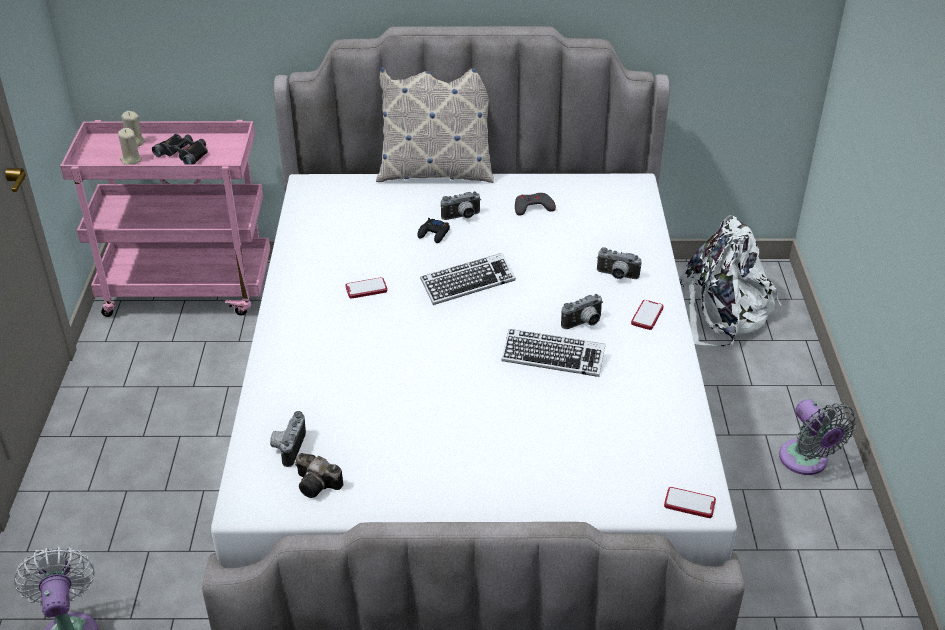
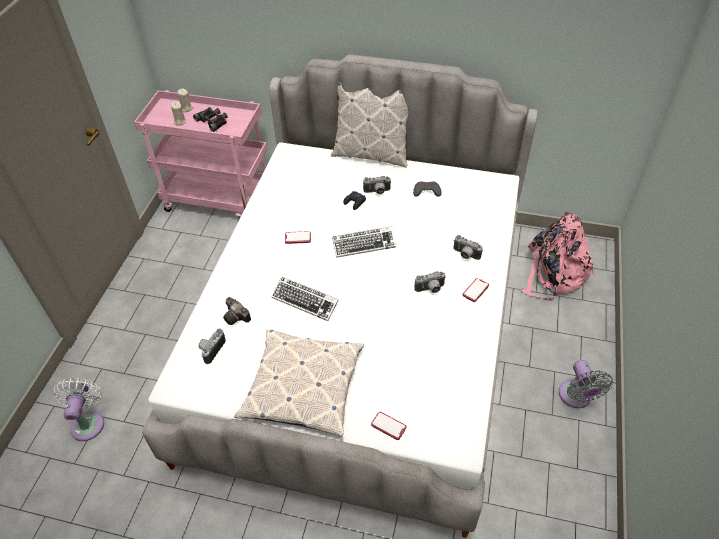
camera: 15 degrees right, 10 degrees up
(319, 485) = (221, 381): camera -> camera (237, 317)
(445, 470) = (303, 387): none -> pillow
(553, 357) = (401, 312): keyboard -> keyboard (305, 301)
(689, 503) = (454, 446): phone -> phone (388, 426)
(722, 313) = (554, 273): white backpack -> pink backpack

